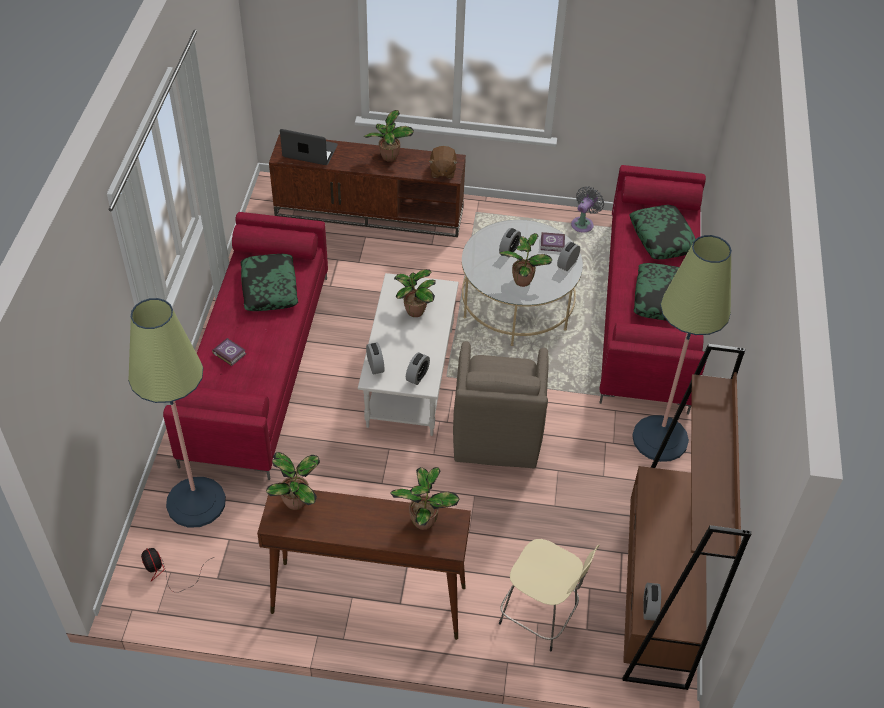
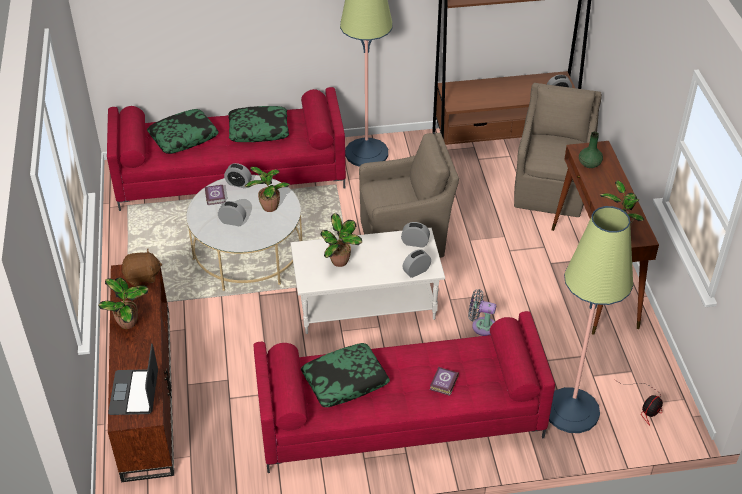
camera: 105 degrees left, 5 degrees down
(424, 519) = (589, 164): potted plant -> green vase
(541, 616) = (551, 188): beige stool -> brown armchair
(583, 223) = (126, 228): grey fan -> grey fan (481, 326)

